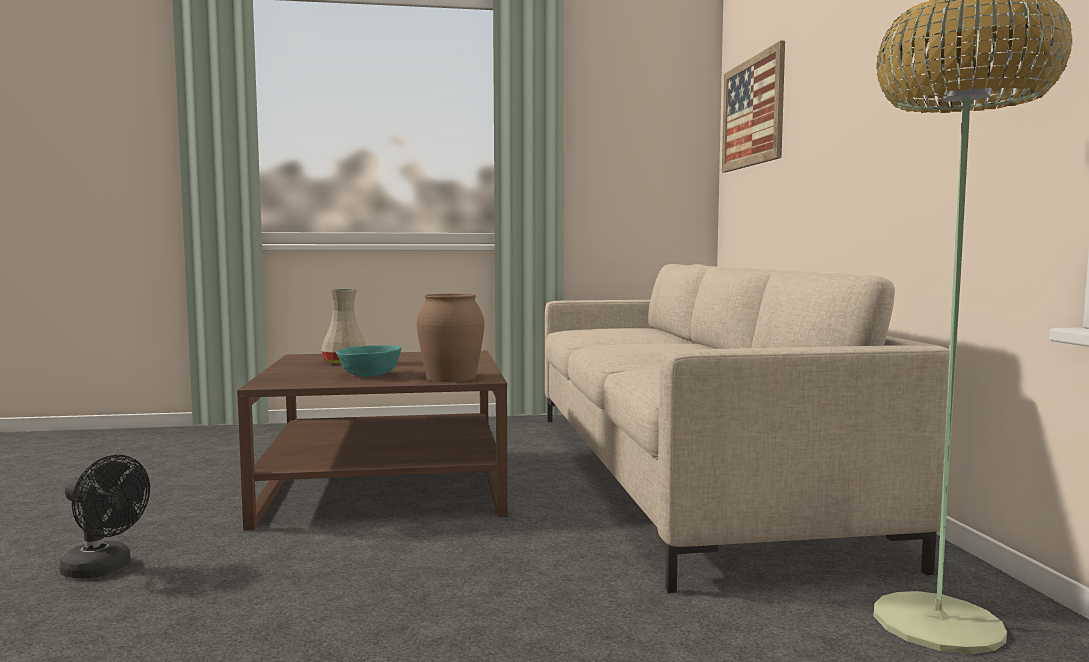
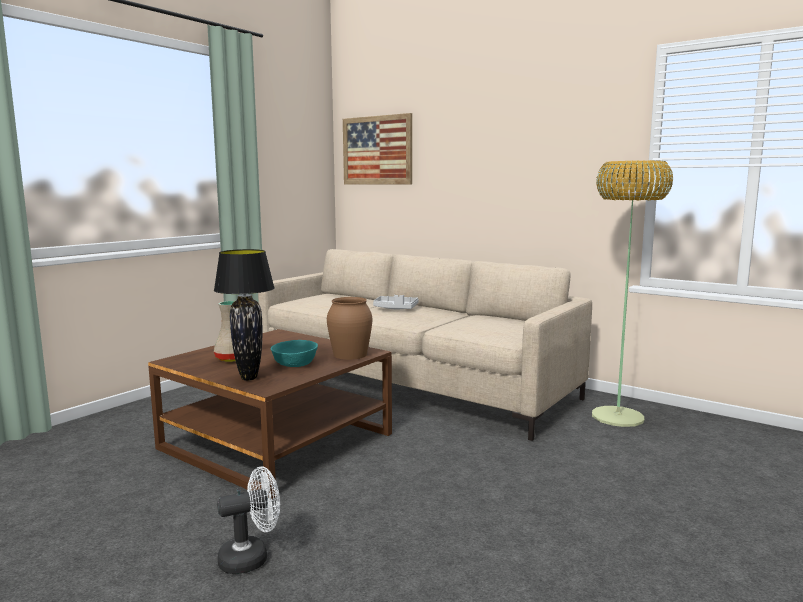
camera: 45 degrees left, 5 degrees up
(104, 569) = (251, 558): black fan -> white fan
(290, 376) = (249, 378): none -> black table lamp
(658, 345) = (395, 309): none -> grey tray

